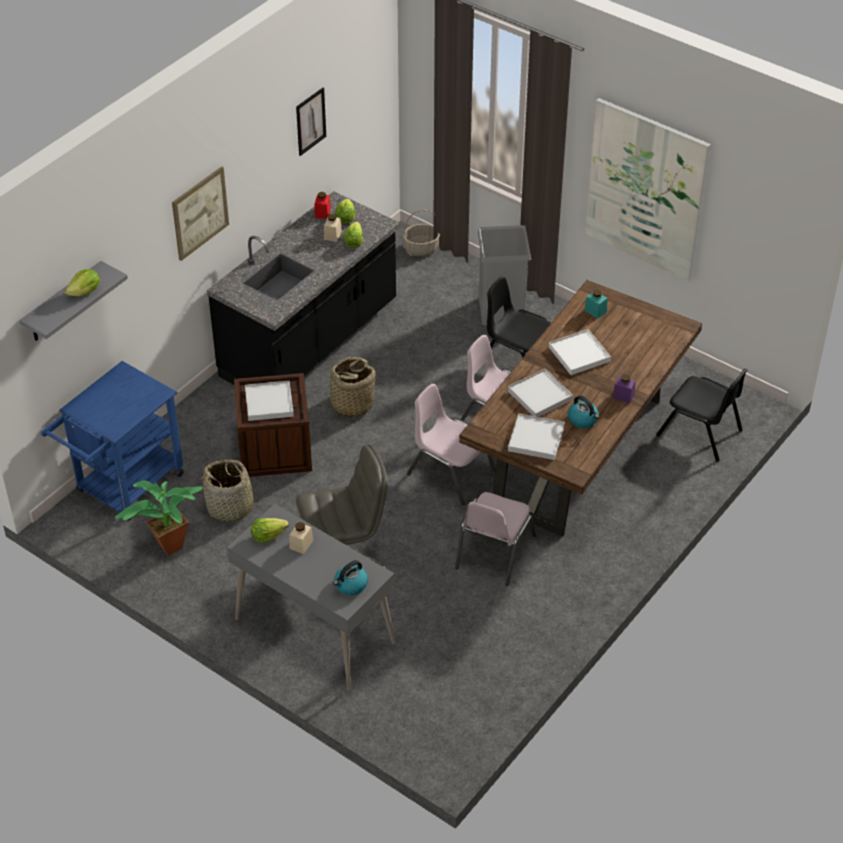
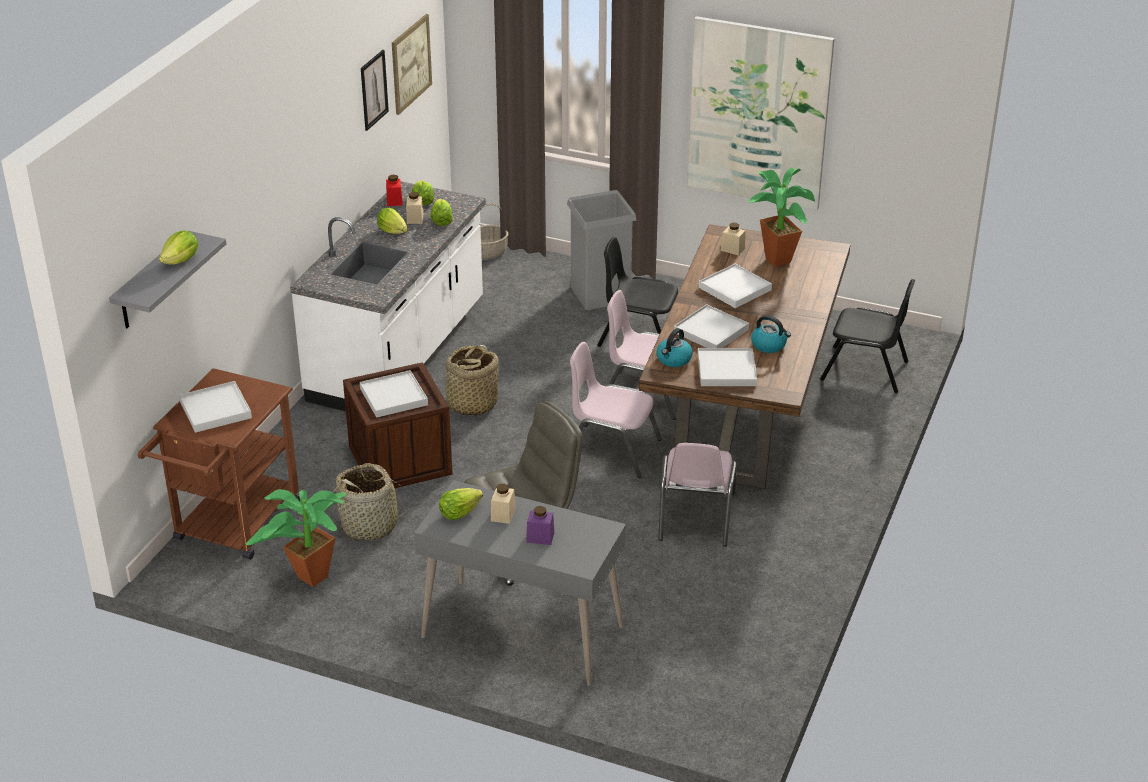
camera: 15 degrees left, 10 degrees down
(110, 403) = (215, 410): none -> white tray
(124, 487) = (232, 527): blue cart -> brown cart
(200, 213) = (279, 186): picture -> picture (411, 63)
(309, 246) = (393, 231): none -> lettuce
(310, 341) = (399, 353): black counter -> white counter
(350, 585) = (580, 544): kettle -> kettle (674, 359)
(595, 311) = (732, 249): turquoise jar -> beige jar
(623, 396) = (801, 318): purple jar -> purple jar (540, 537)
(631, 327) = (778, 257): none -> potted plant

